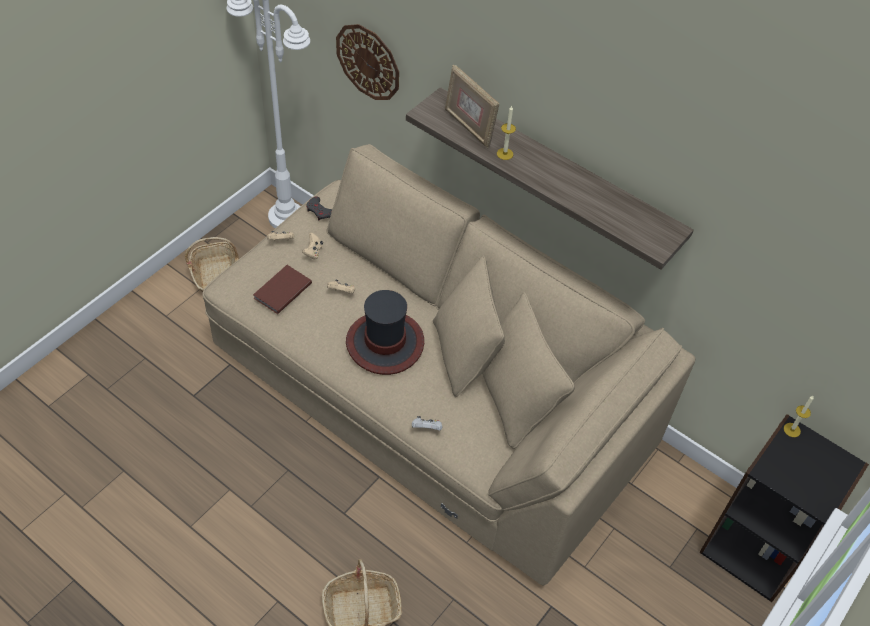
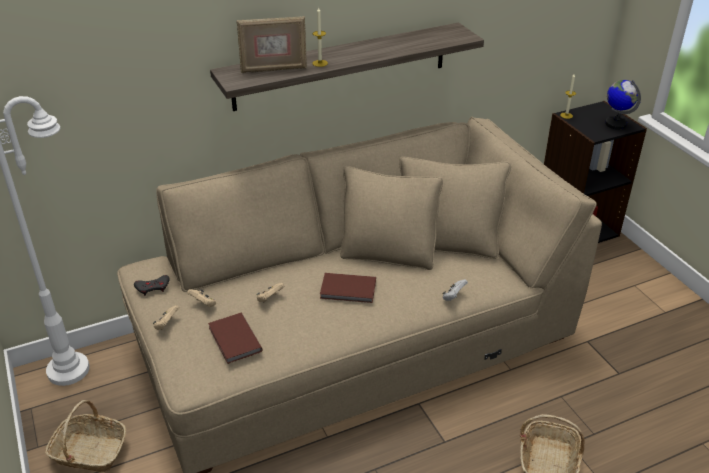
camera: 60 degrees left, 15 degrees down
(368, 62) = (119, 105): wall clock -> none
(385, 343) = (348, 290): hat -> brown book
(813, 488) = (615, 124): none -> globe

